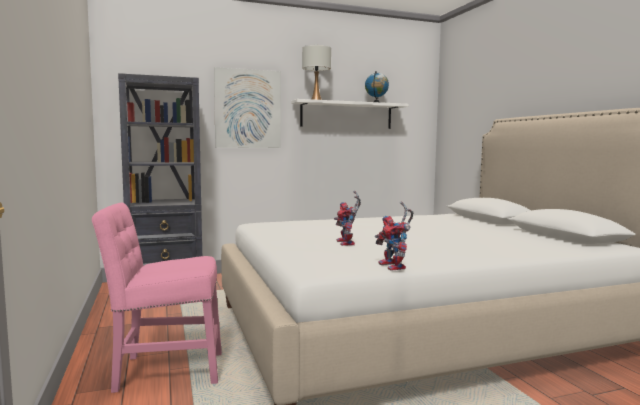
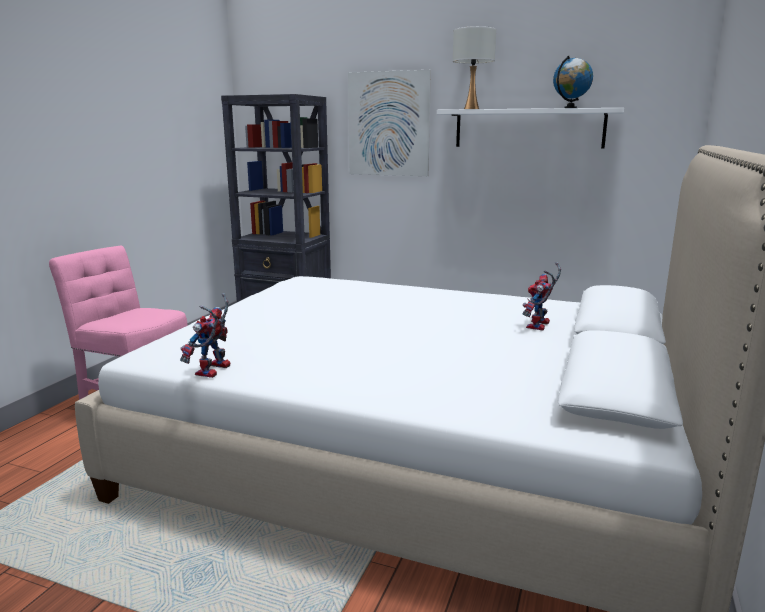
camera: 40 degrees right, 10 degrees up
(348, 243) = (284, 327): toy robot -> toy robot (539, 326)

